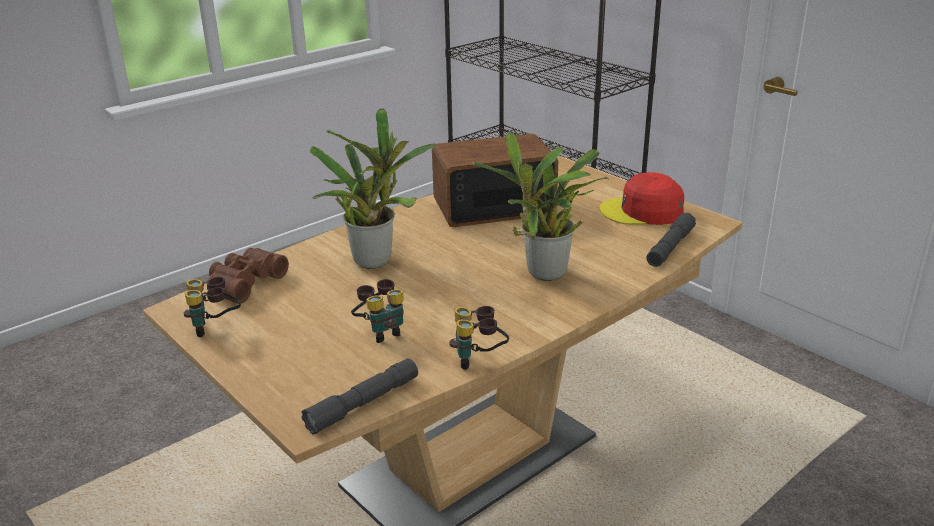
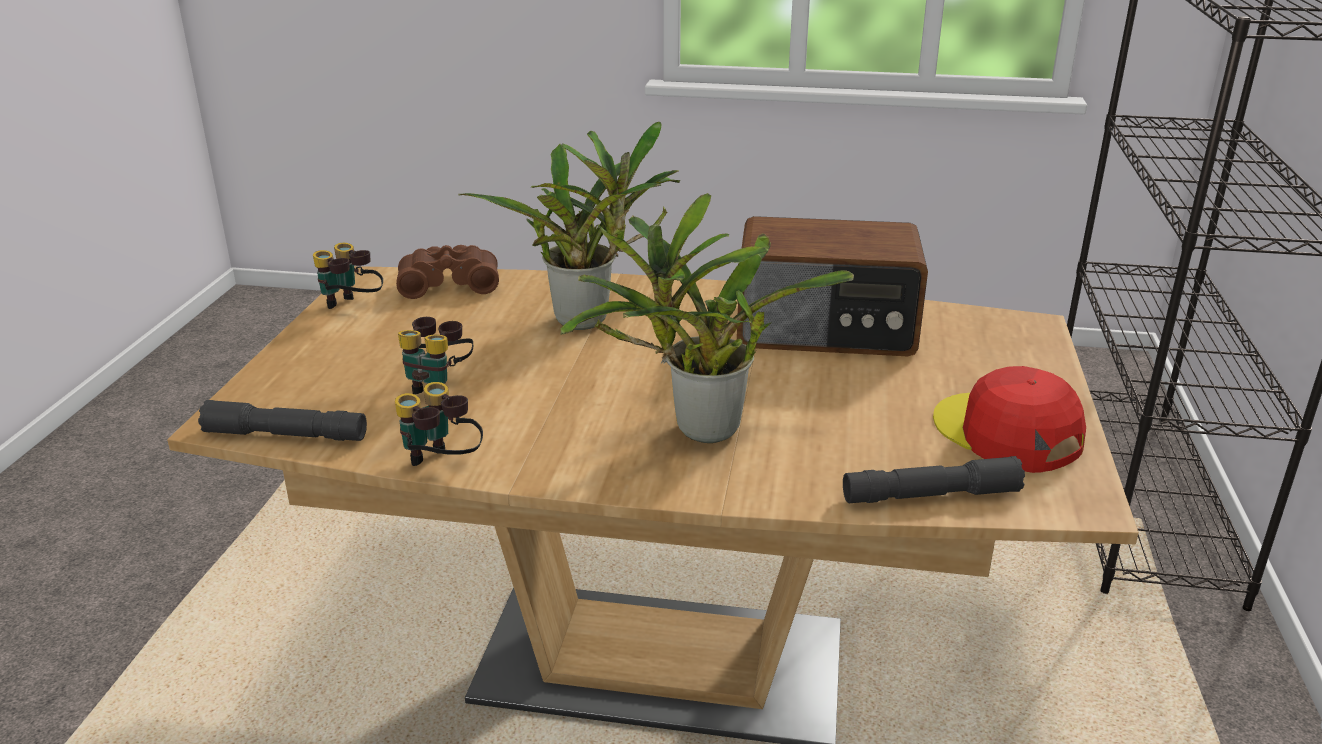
camera: 50 degrees right, 0 degrees up
(492, 206) = (826, 330): radio -> radio turned 150 degrees clockwise

